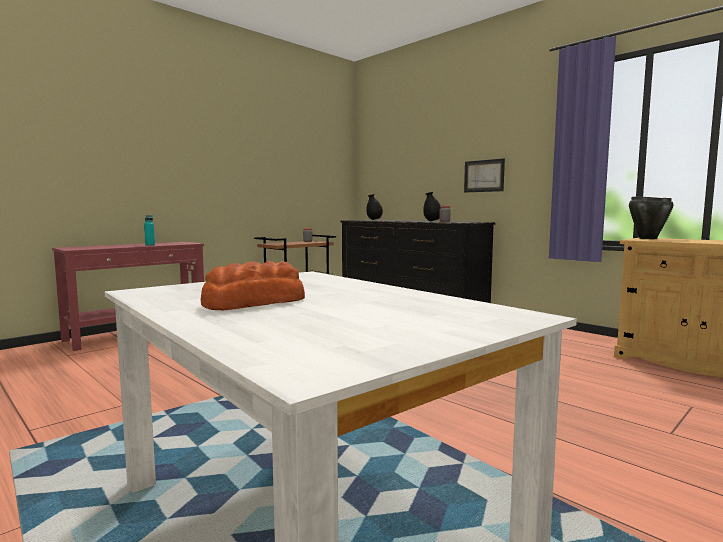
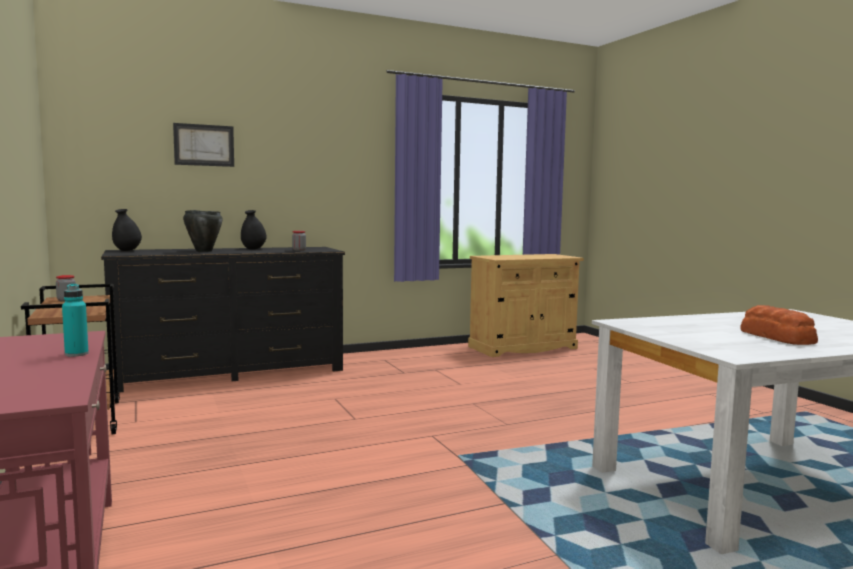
camera: 70 degrees left, 0 degrees up
(484, 176) = (306, 192): picture -> picture (204, 145)
(647, 238) = (488, 257): black cooking pot -> black cooking pot (203, 251)

